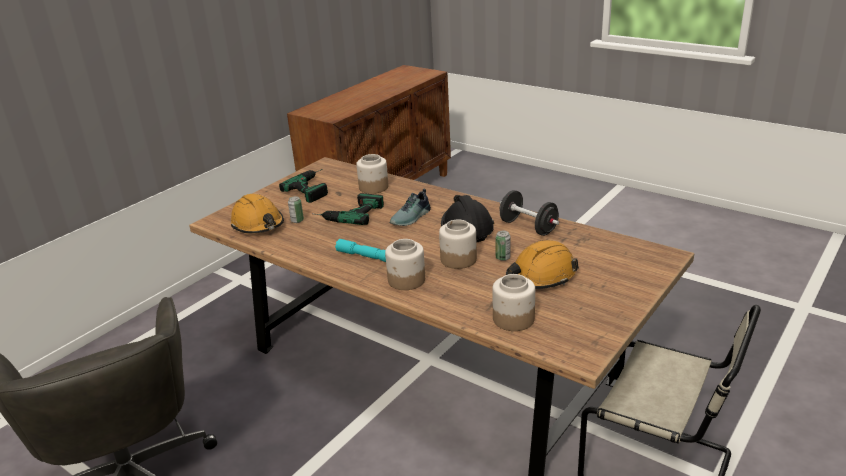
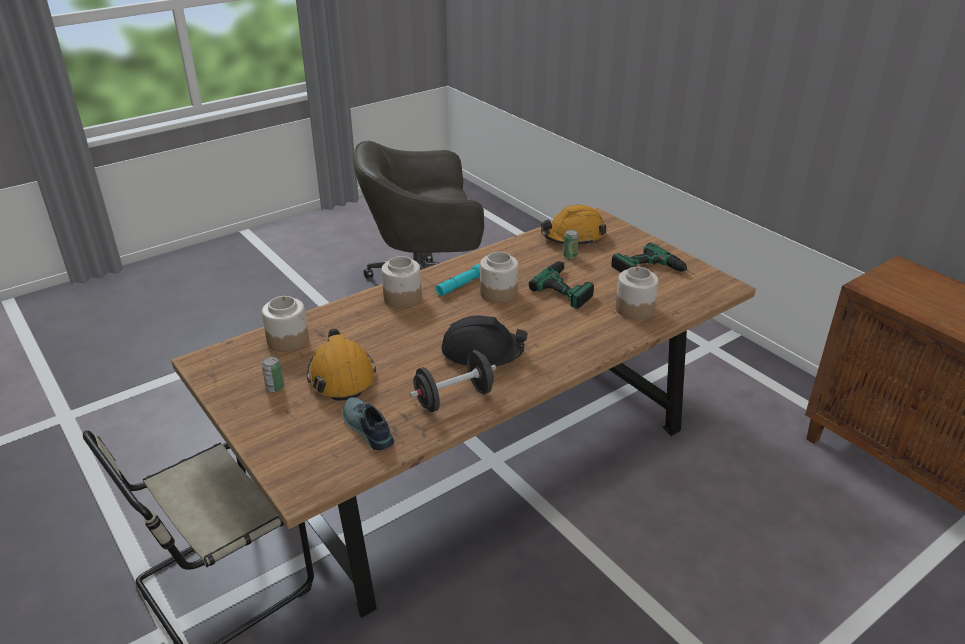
camera: 105 degrees right, 5 degrees up
(412, 218) = (533, 322): shoe -> shoe (366, 429)
(458, 259) = (417, 333): jar -> jar (499, 293)
(503, 258) = (398, 361): can -> can (275, 388)

